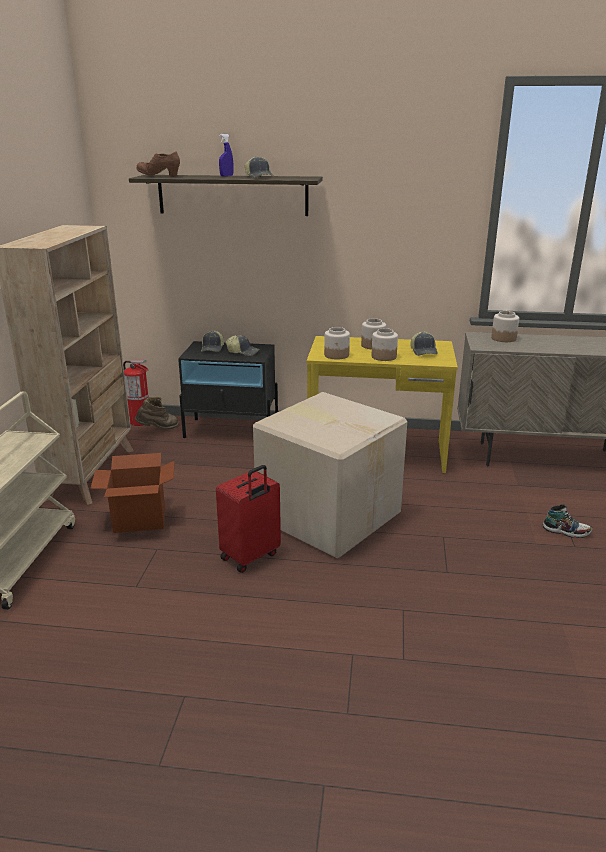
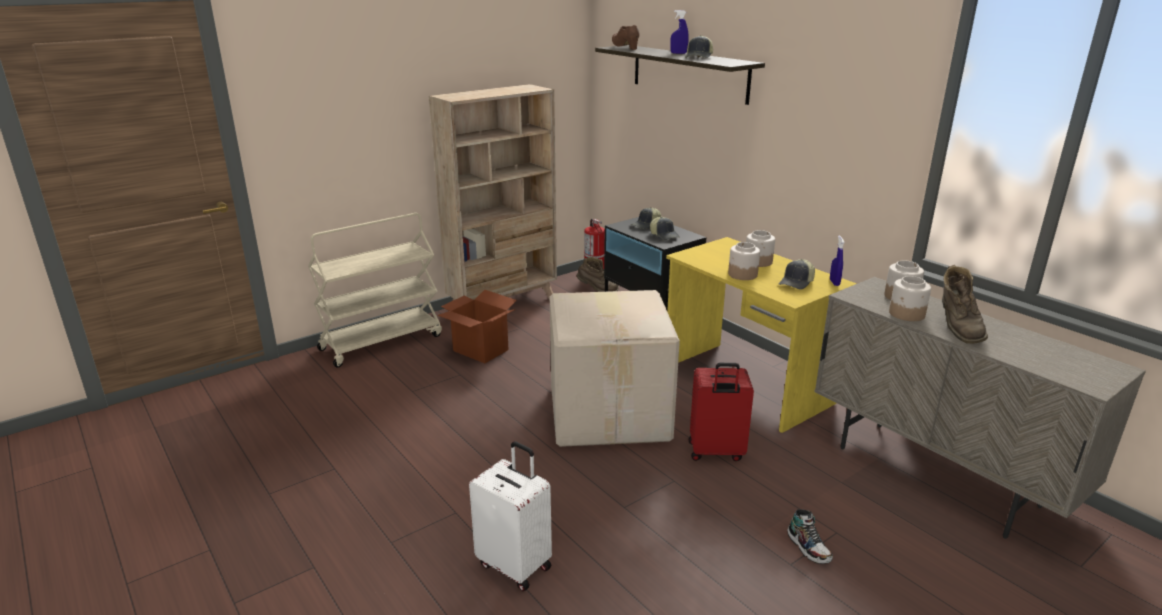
camera: 45 degrees right, 0 degrees up
(251, 557) = (505, 411): red suitcase -> red suitcase (716, 452)
(336, 355) = (702, 259): jar -> jar (907, 314)
(441, 344) = (834, 282): none -> blue spray bottle
(456, 657) = (515, 565): none -> white suitcase
(563, 346) = (957, 329): none -> brown boot

